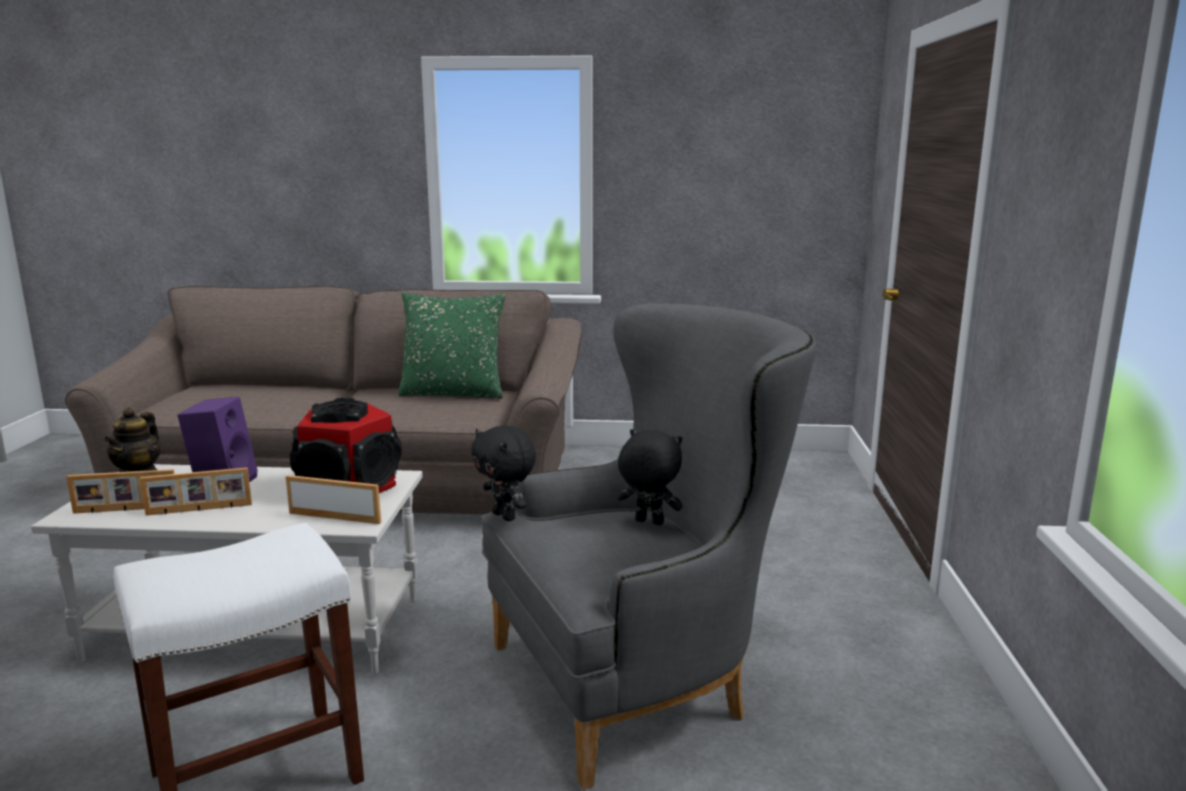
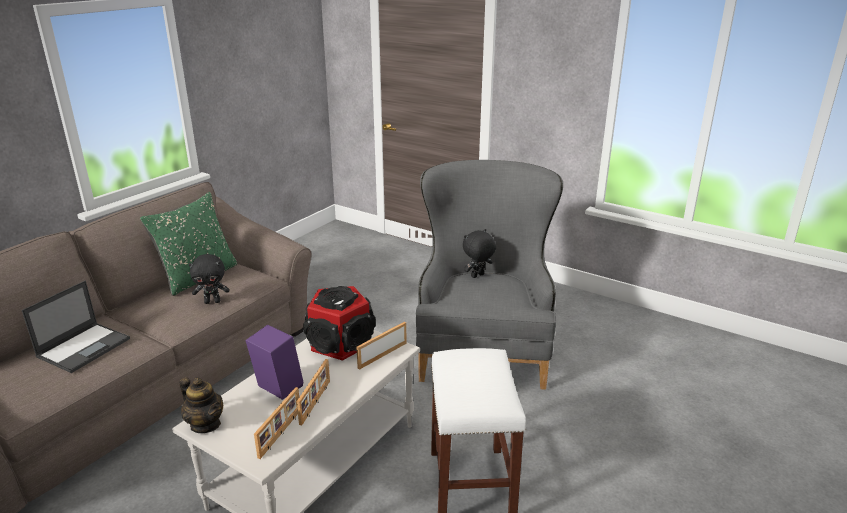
camera: 60 degrees left, 10 degrees up
(271, 398) = (84, 347): none -> laptop
(506, 516) = (434, 306): black plush toy -> black plush toy (213, 301)

